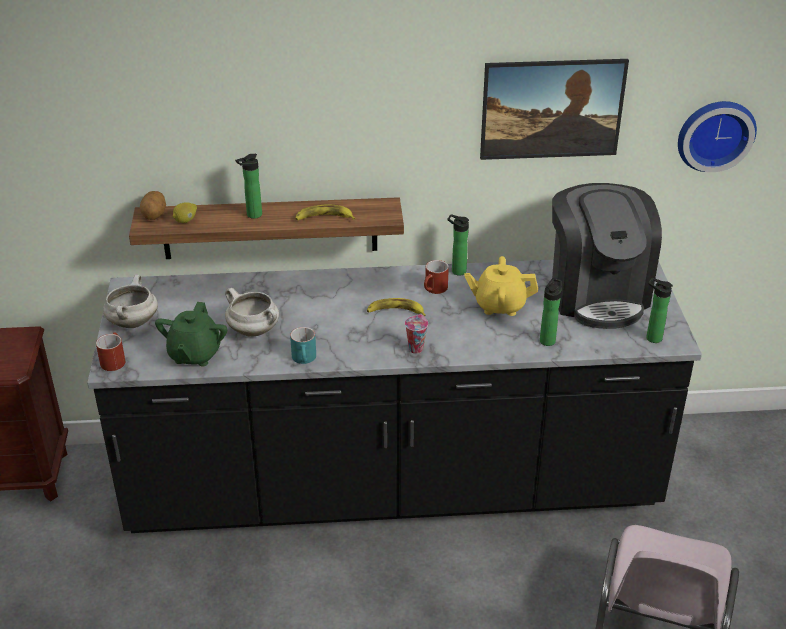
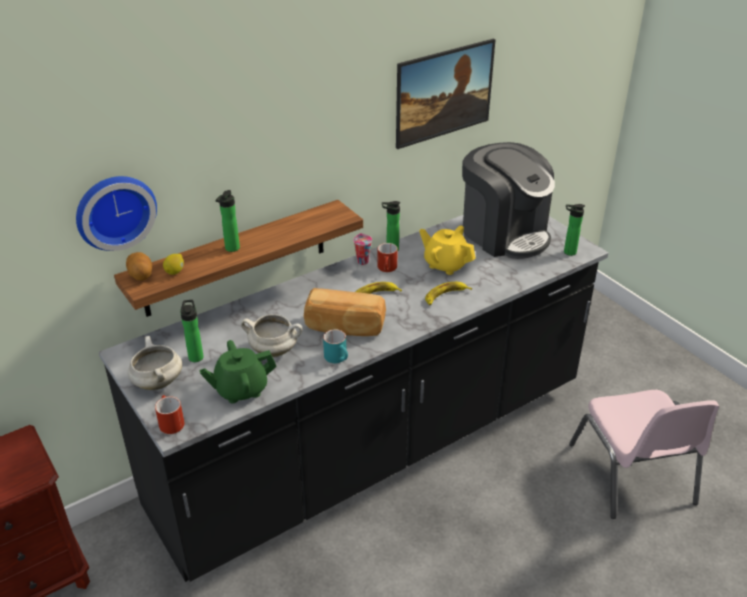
camera: 30 degrees left, 0 degrees up
(194, 354) = (241, 389): green teapot -> green teapot turned 90 degrees clockwise
(324, 218) = (294, 233): banana -> banana (445, 296)
(338, 332) = (345, 327): none -> bread
(415, 348) = (416, 318): cup -> cup (362, 261)
(499, 305) = (445, 264): yellow teapot -> yellow teapot turned 60 degrees clockwise
(548, 339) = (503, 277): bottle -> bottle (196, 356)
(714, 133) = (546, 87): wall clock -> wall clock (114, 210)

